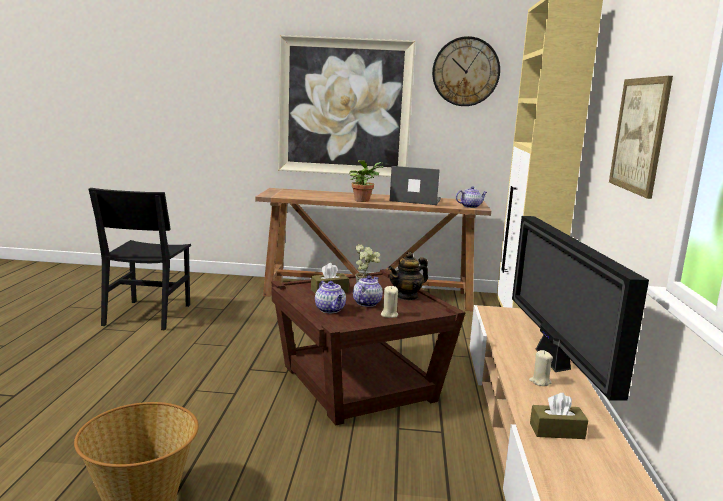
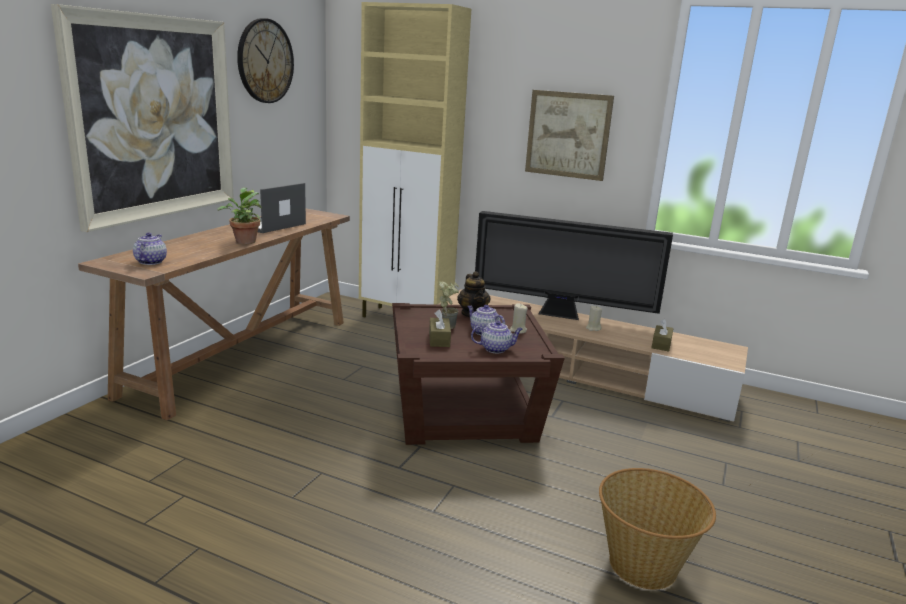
camera: 70 degrees left, 5 degrees up
(147, 315) = (135, 530): black chair -> none
(470, 206) = (325, 216): teapot -> teapot (151, 262)

